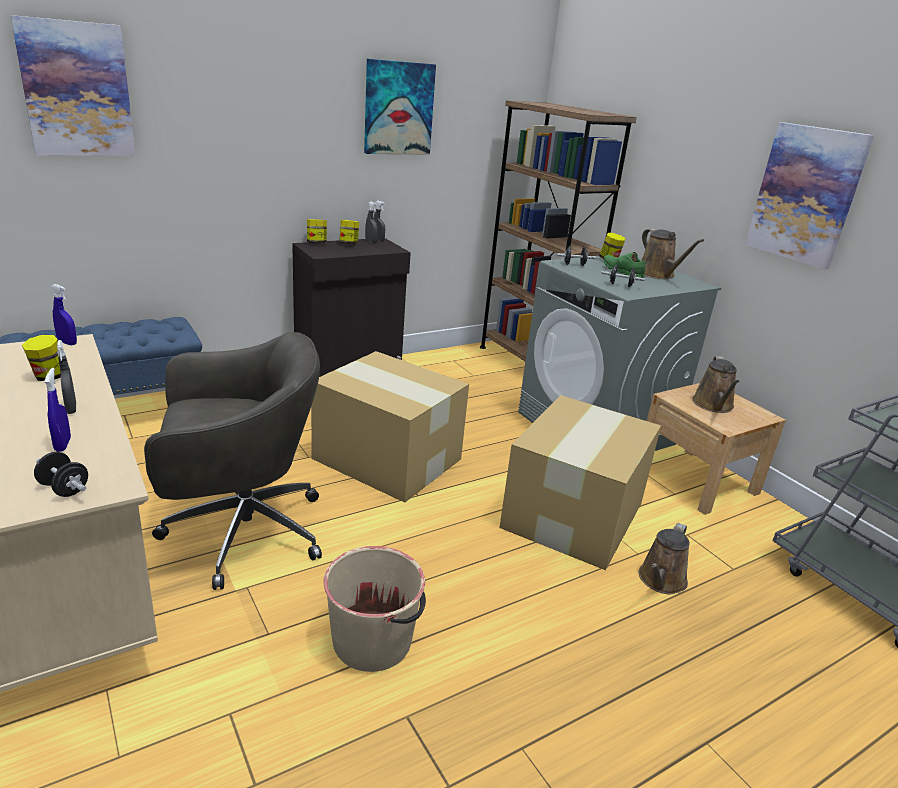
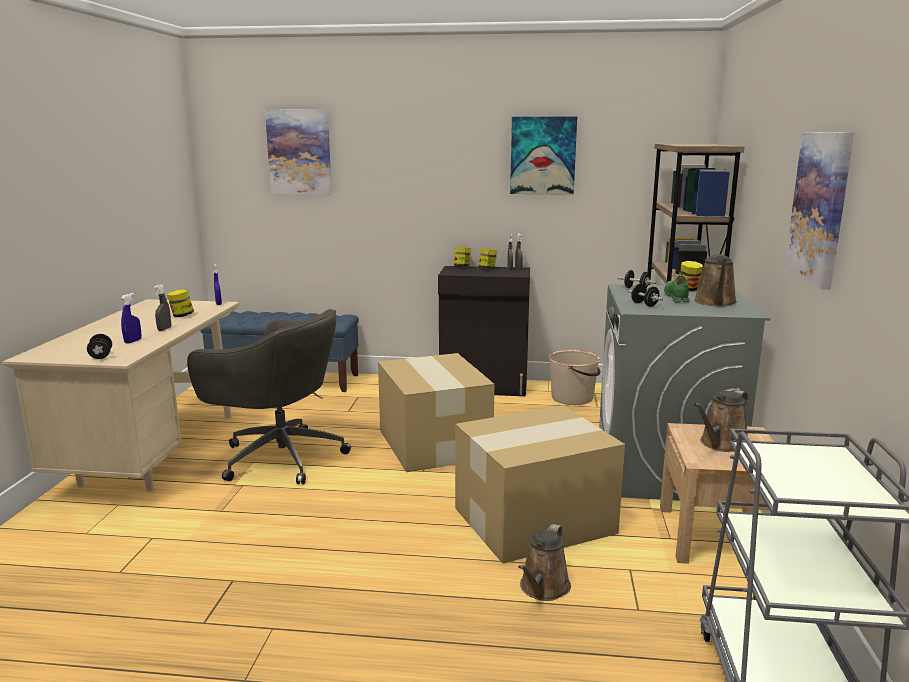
camera: 40 degrees right, 10 degrees down
(373, 641) = (270, 537): beige bucket -> beige bucket (573, 398)
(661, 581) = (543, 588): brown watering can -> brown watering can turned 45 degrees counterclockwise

